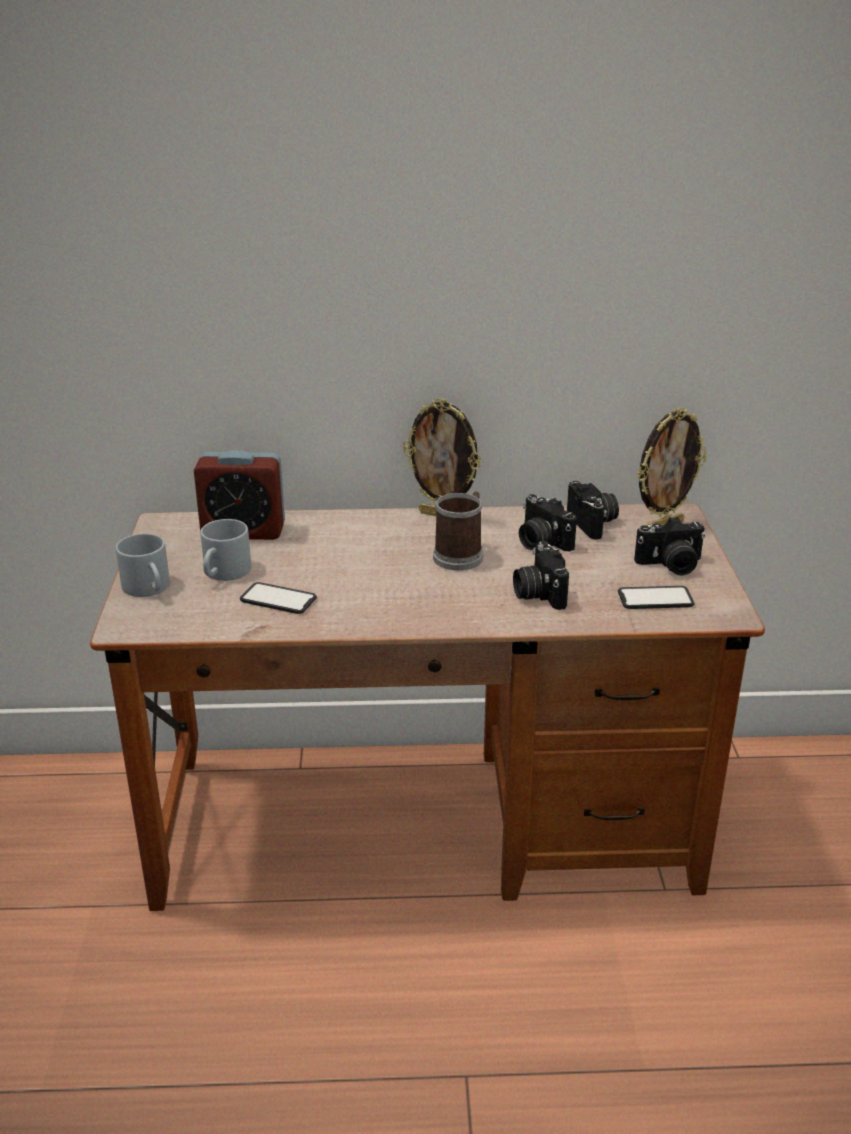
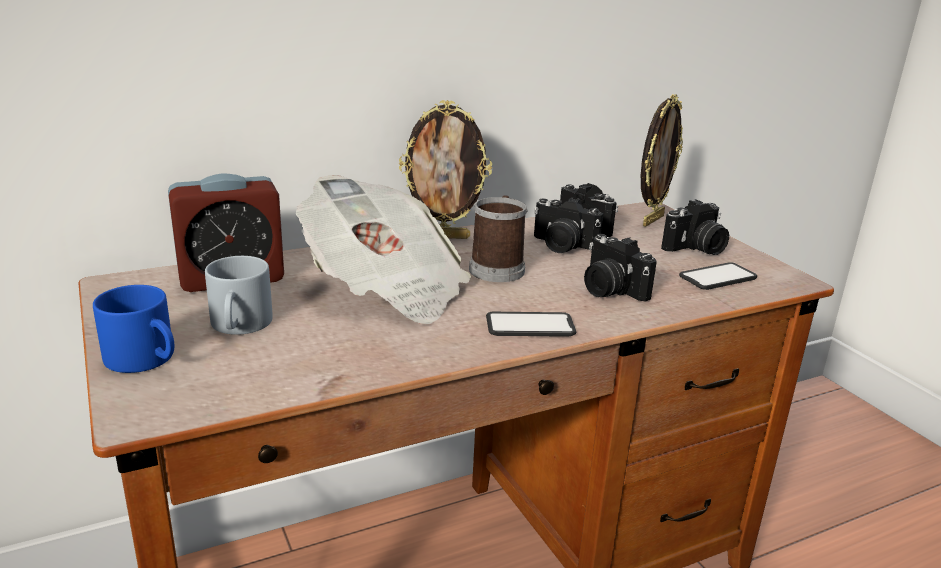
camera: 25 degrees left, 5 degrees down
(150, 588) = (147, 359): grey mug -> blue mug
(278, 599) = (333, 343): phone -> phone (530, 326)
(352, 560) = (386, 289): none -> newspaper

